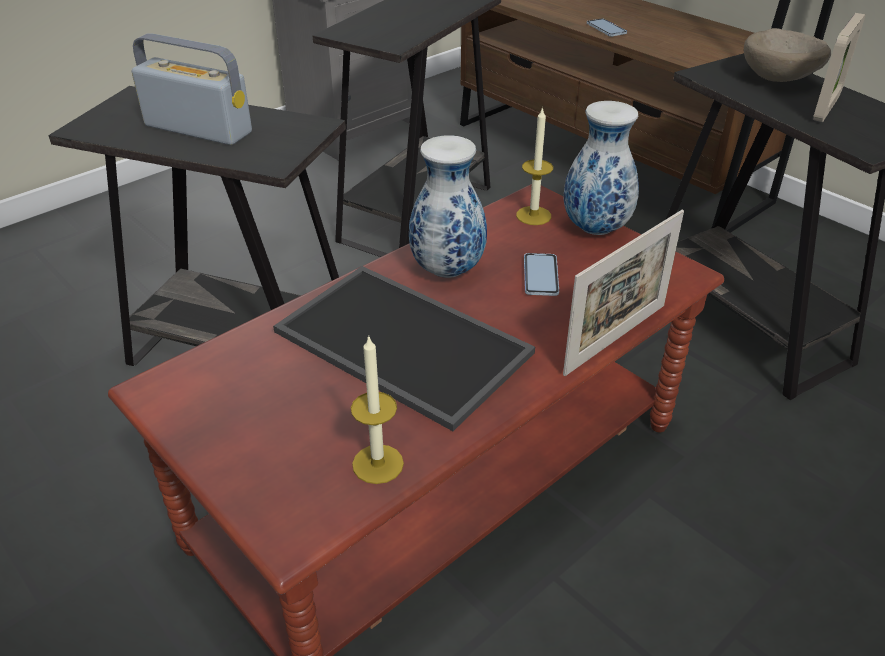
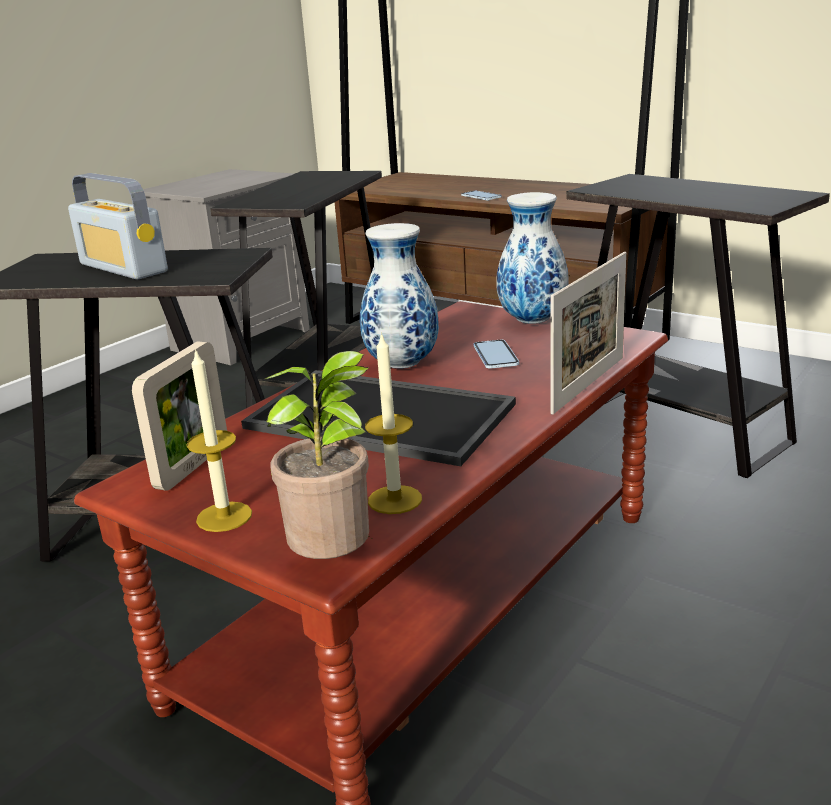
camera: 10 degrees left, 15 degrees down
(198, 129) = (123, 268): radio -> radio turned 150 degrees counterclockwise
(300, 538) = (337, 564): none -> potted plant
(533, 215) = (469, 320): candle -> candle (224, 517)
(780, 79) = (662, 184): beige bowl -> none
(826, 108) = (711, 193): picture frame -> picture frame (192, 466)

